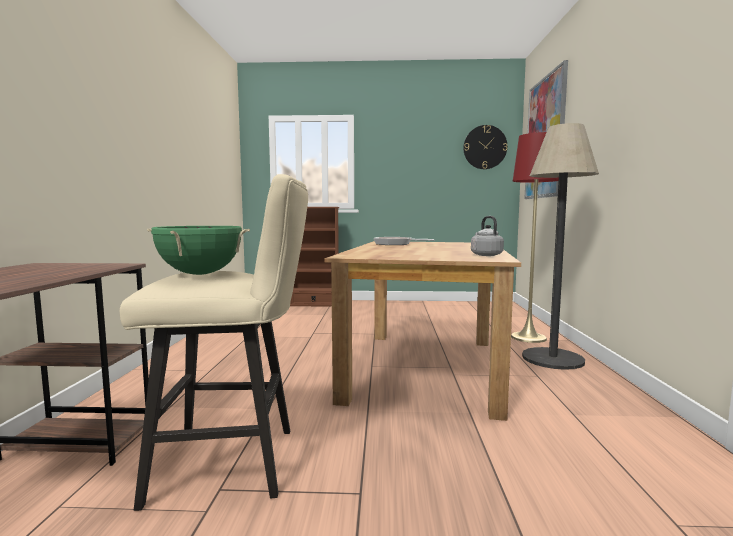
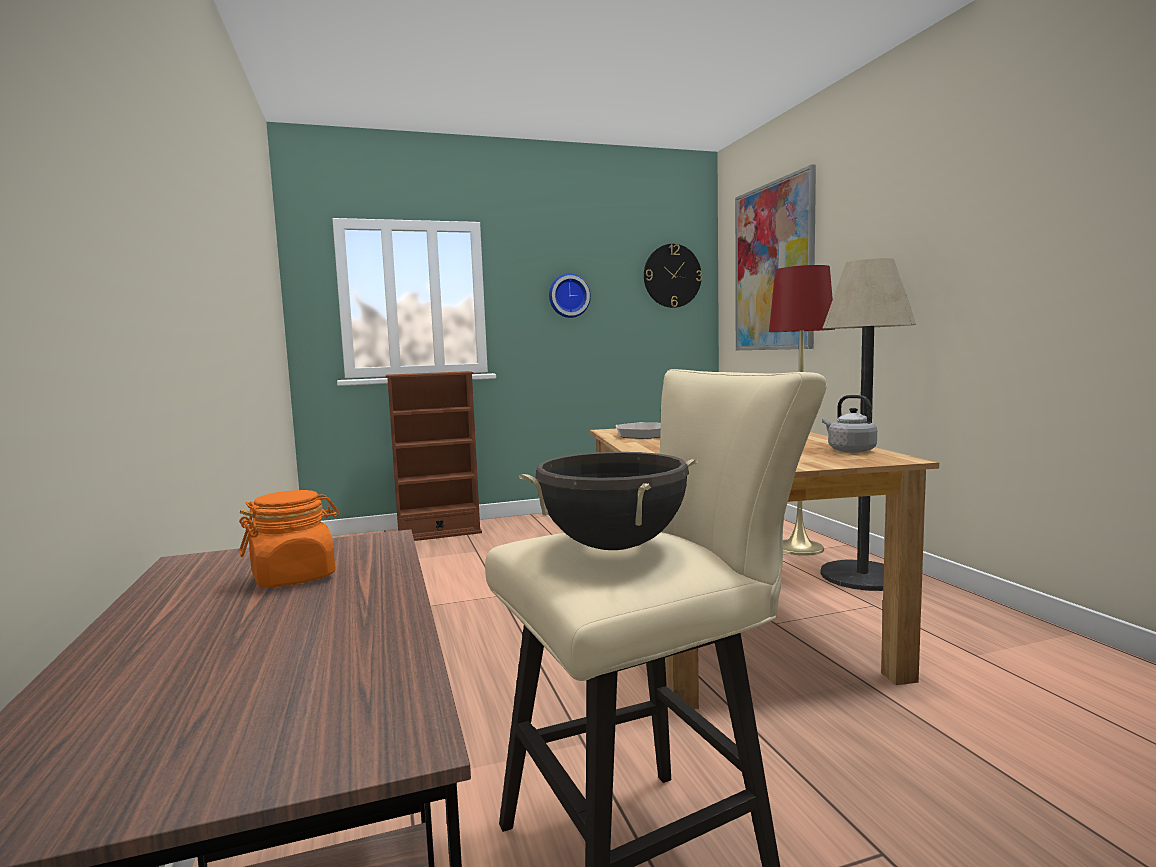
camera: 20 degrees left, 0 degrees up
(50, 270) = (294, 577): none -> orange jar
(200, 274) = (613, 546): green cooking pot -> black cooking pot
(409, 161) = (568, 296): none -> wall clock

